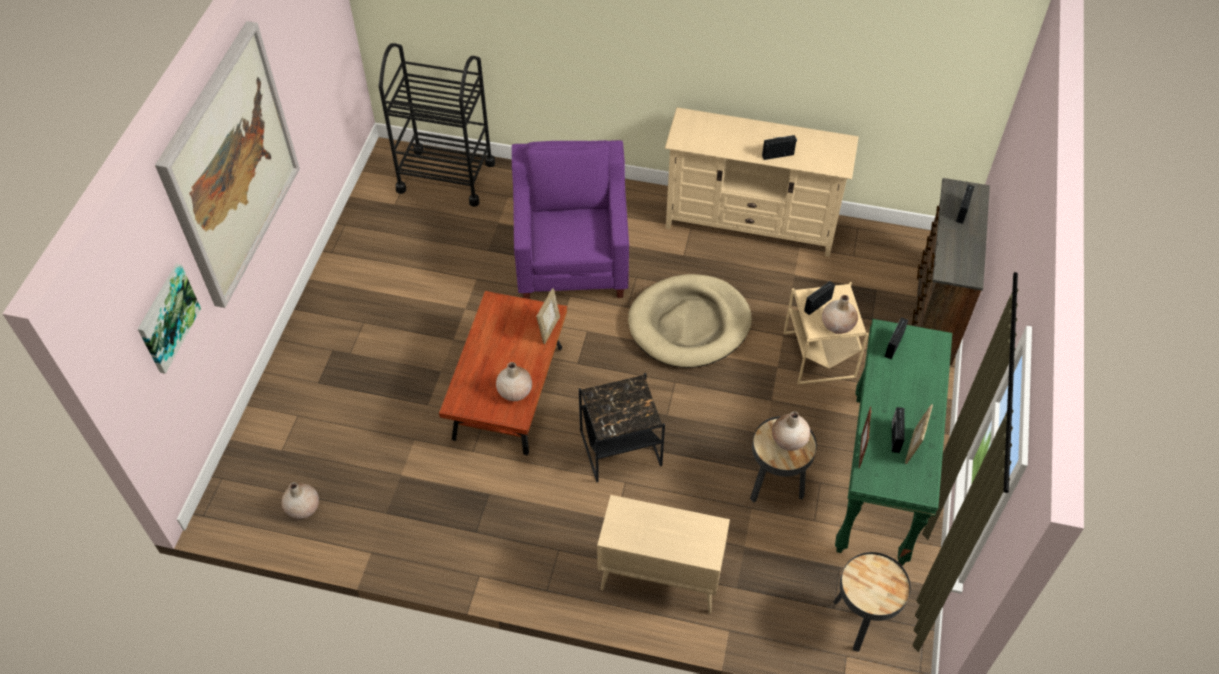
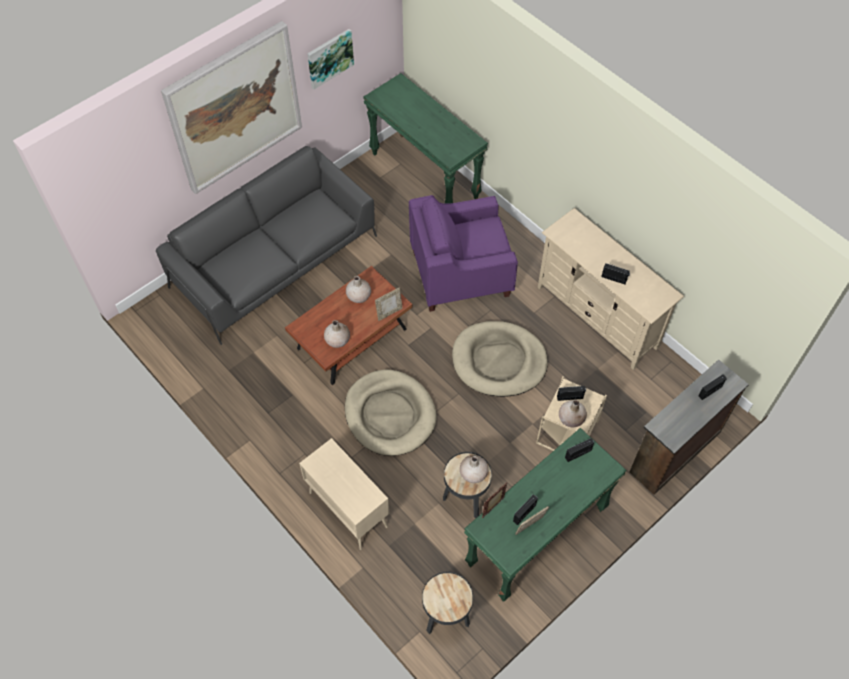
camera: 35 degrees right, 5 degrees up
(167, 318) = (143, 184): picture -> picture (329, 58)
(302, 508) = (187, 338): beige vase -> beige vase (358, 296)
(341, 359) = (274, 261): none -> grey sofa
(446, 176) = (425, 175): black cart -> green console table
(572, 258) = (460, 274): purple armchair -> purple armchair turned 135 degrees counterclockwise
(619, 448) = (390, 414): black side table -> beige dog bed

